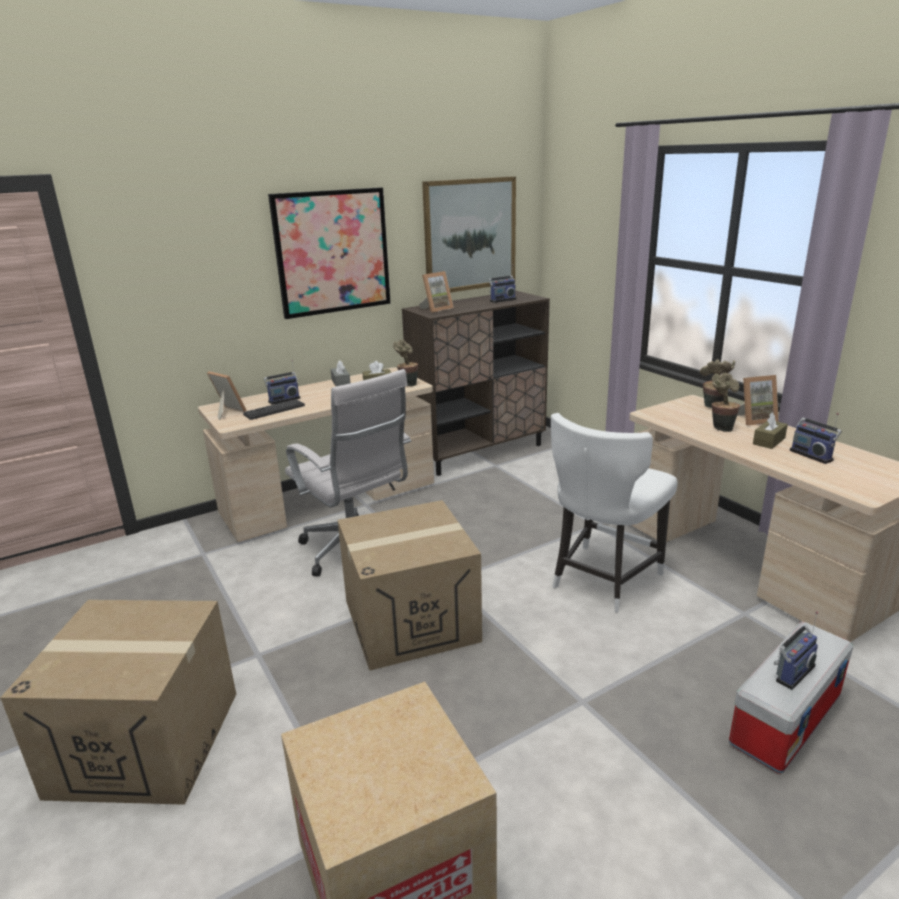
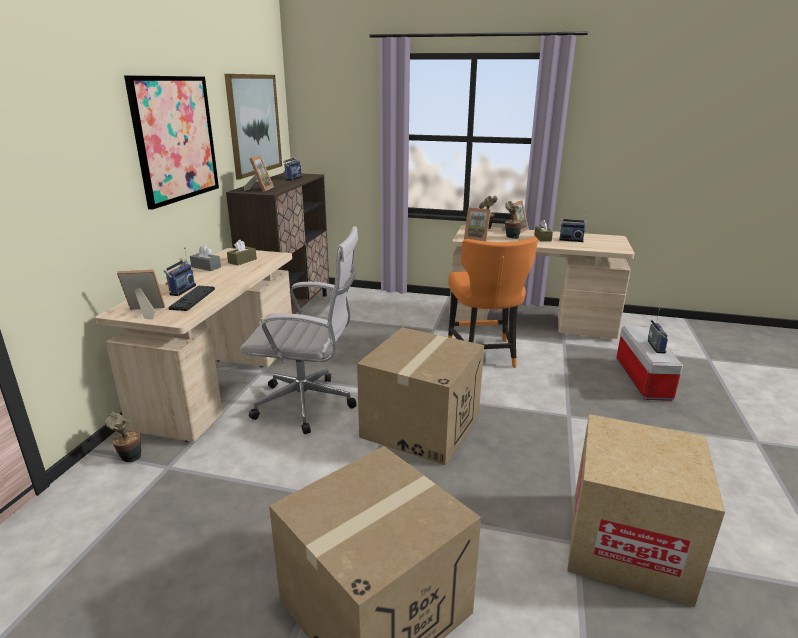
camera: 45 degrees left, 0 degrees up
(407, 384) = (269, 256): potted plant -> potted plant (129, 458)
(602, 579) = (483, 355): white chair -> orange chair
(668, 417) = (476, 238): none -> picture frame

